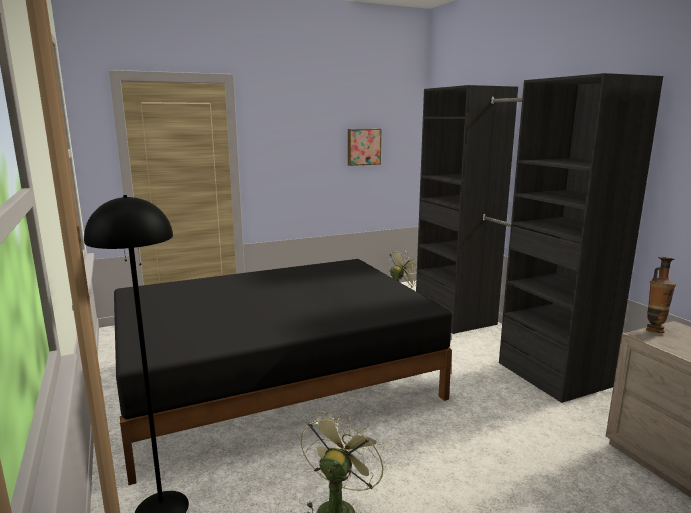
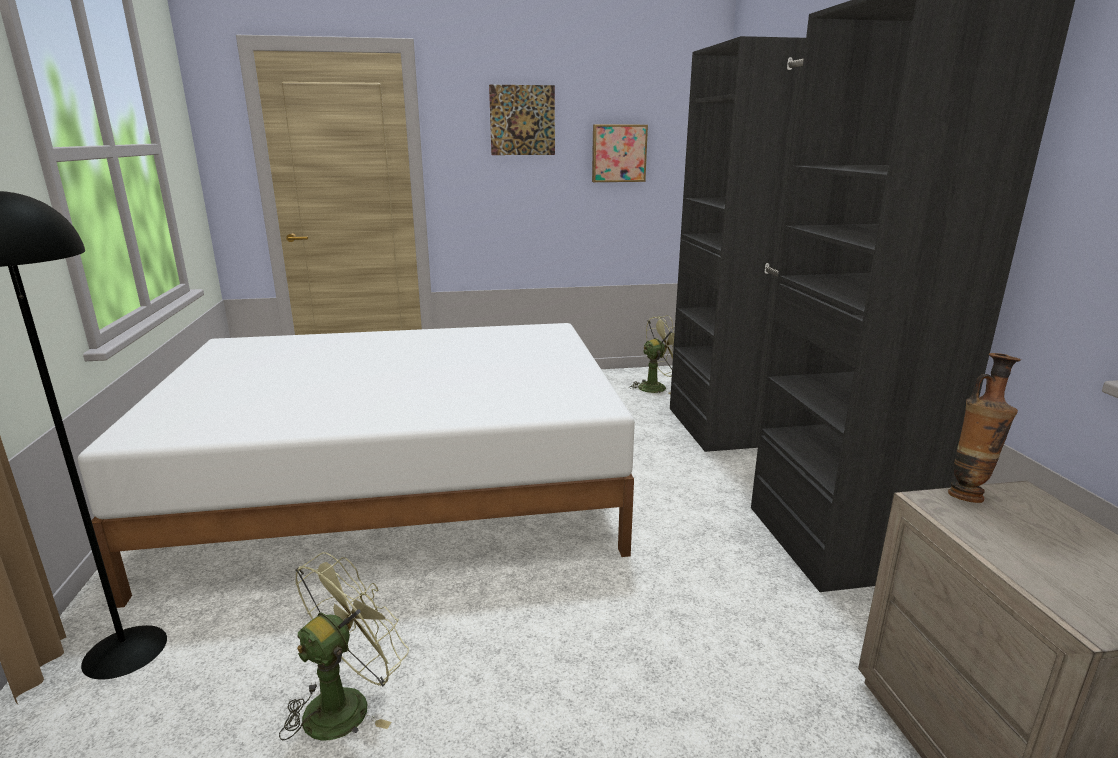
camera: 15 degrees right, 5 degrees up
(275, 382) = (398, 491): black bed -> white bed
(304, 126) = (522, 120): none -> picture

